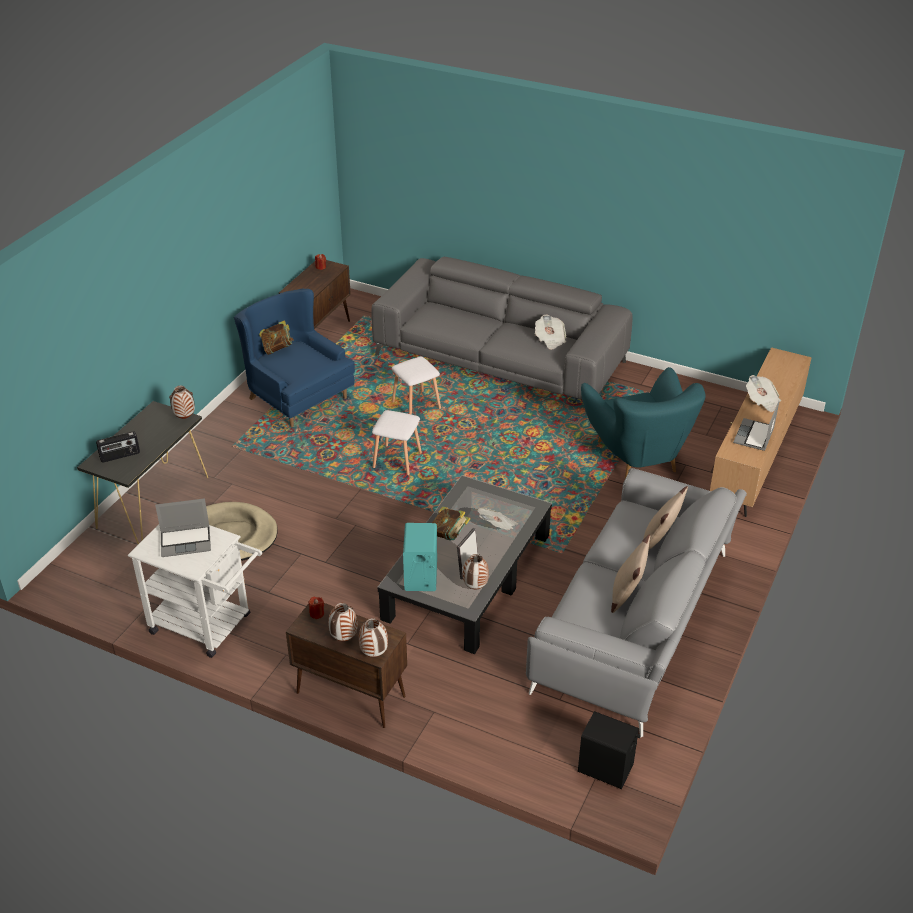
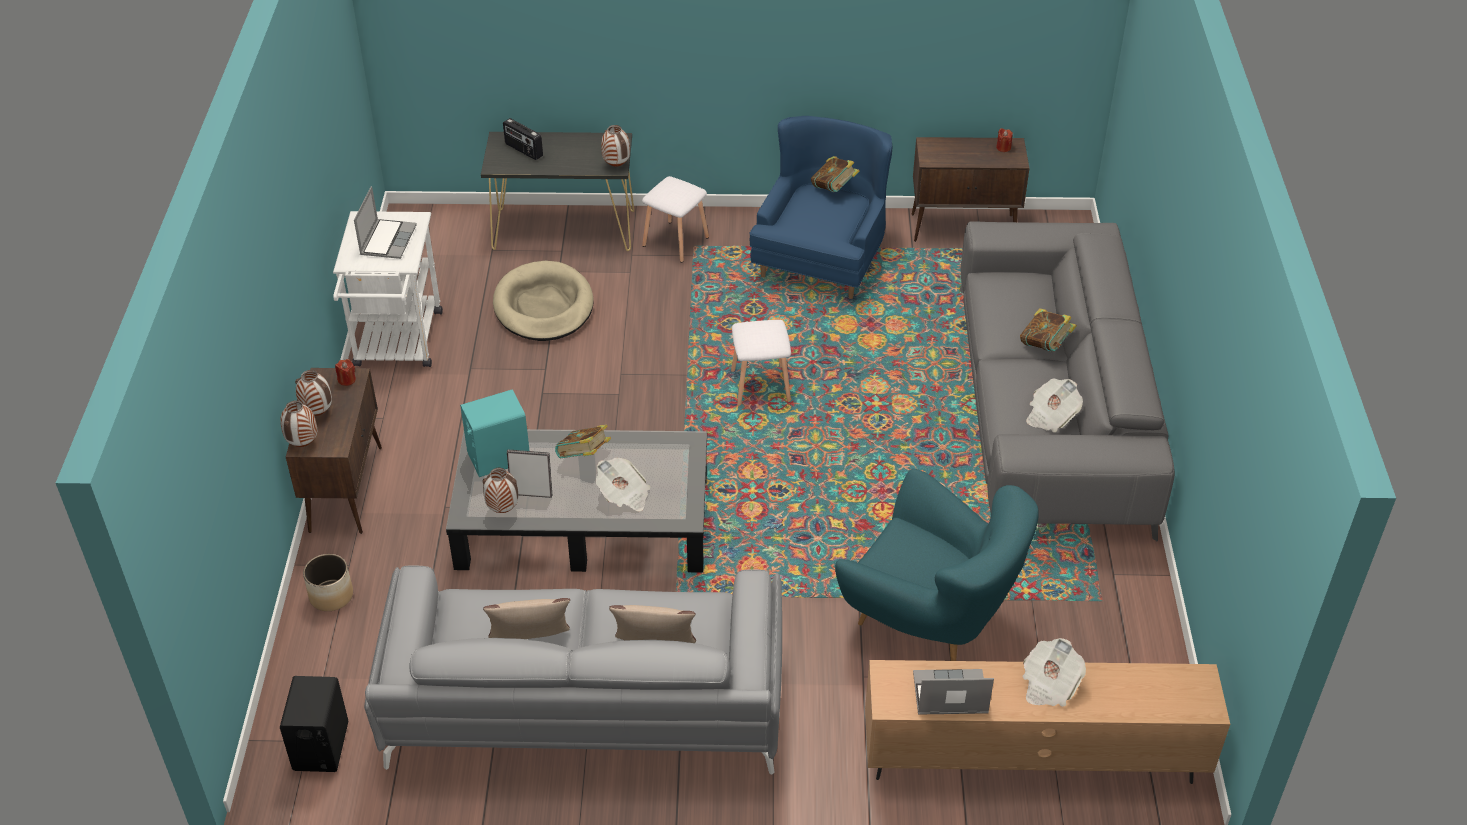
camera: 65 degrees right, 5 degrees up
(186, 541) = (387, 240): laptop -> laptop turned 135 degrees counterclockwise
(416, 405) = (884, 363): white stool -> white stool (676, 241)
(459, 729) = (331, 596): none -> planter
(490, 322) = (1045, 345): none -> book
(638, 458) = (930, 618): turquoise armchair -> turquoise armchair turned 105 degrees counterclockwise

